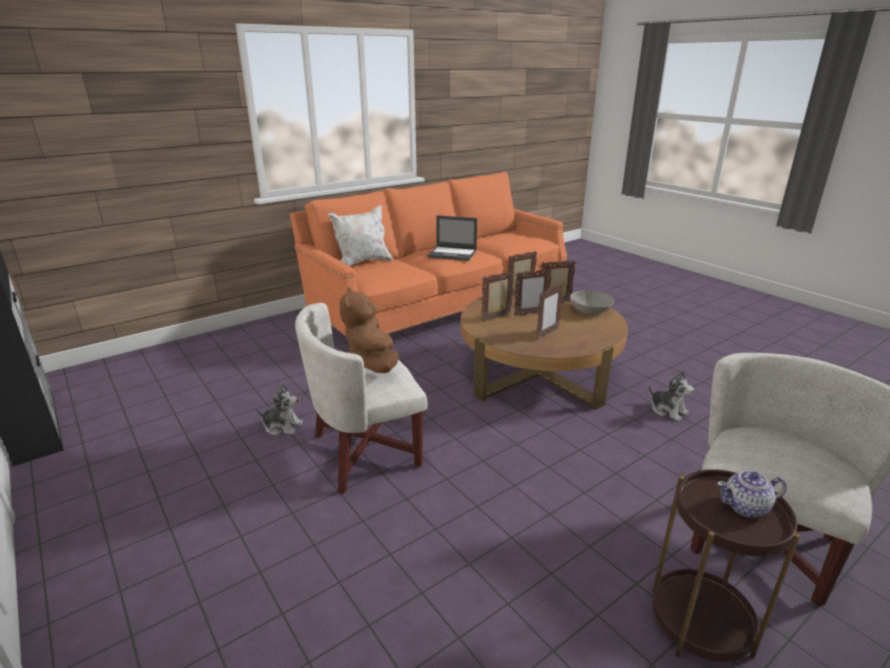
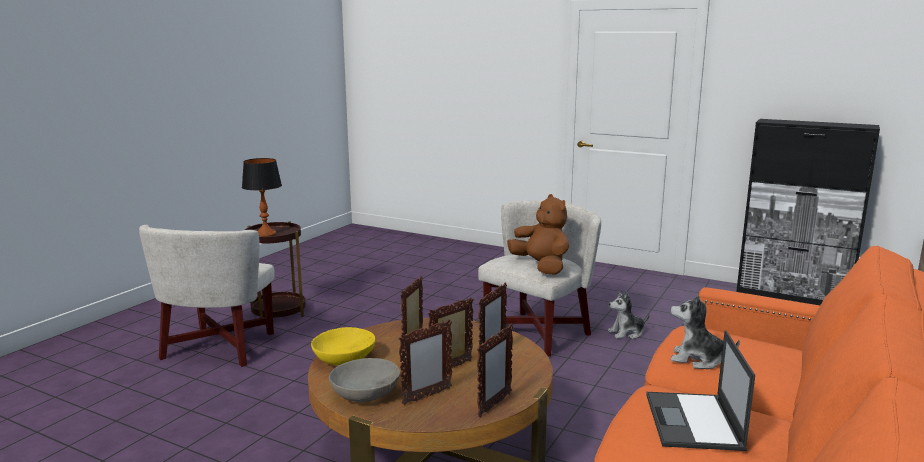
camera: 155 degrees right, 10 degrees down
(363, 263) = (797, 366): white pillow -> none
(453, 254) = (694, 422): laptop -> laptop turned 75 degrees counterclockwise
(601, 333) = (344, 358): none -> yellow bowl
(668, 410) = (253, 431): plush toy -> plush toy (697, 360)
(746, 507) = (265, 234): teapot -> table lamp

